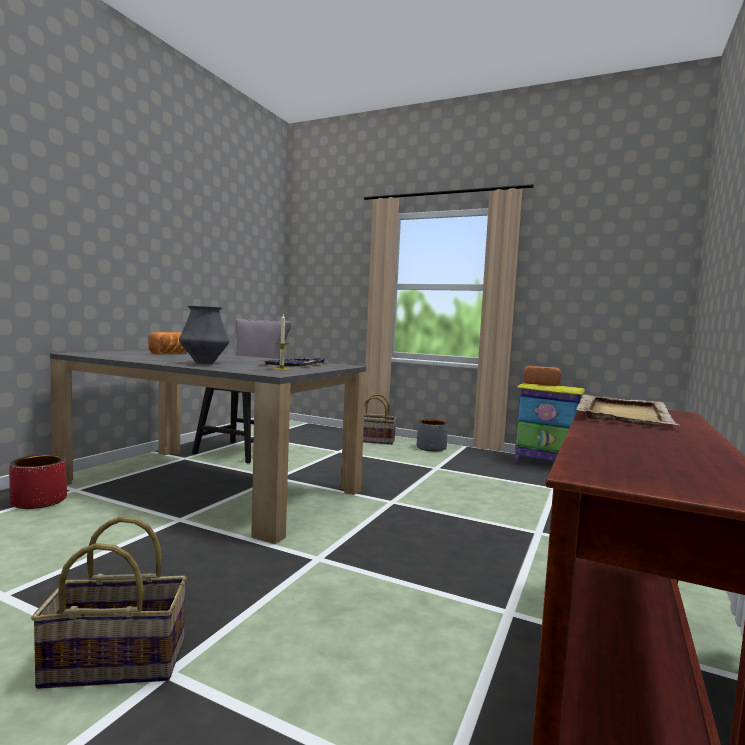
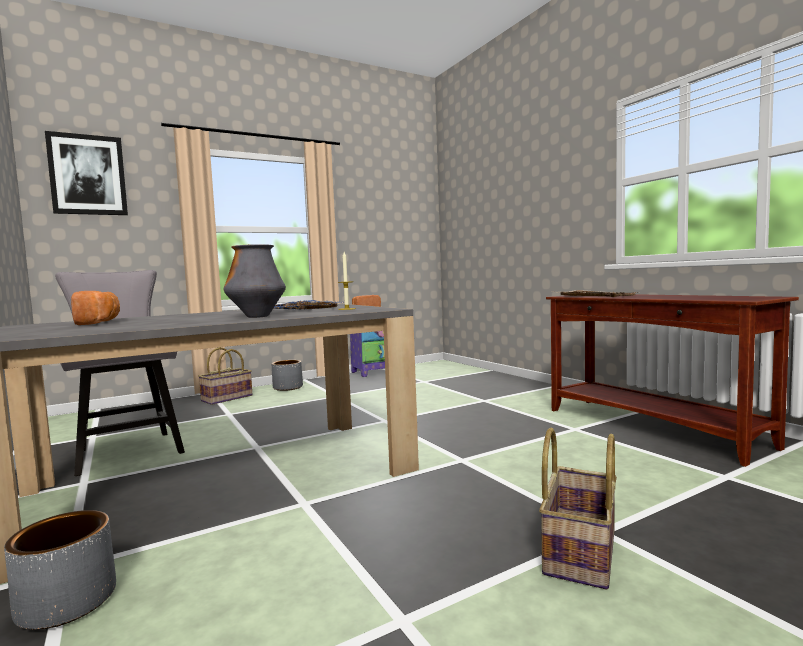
camera: 55 degrees left, 0 degrees up
(39, 501) = (66, 602): red planter -> grey planter
(320, 246) = (88, 175): none -> picture

